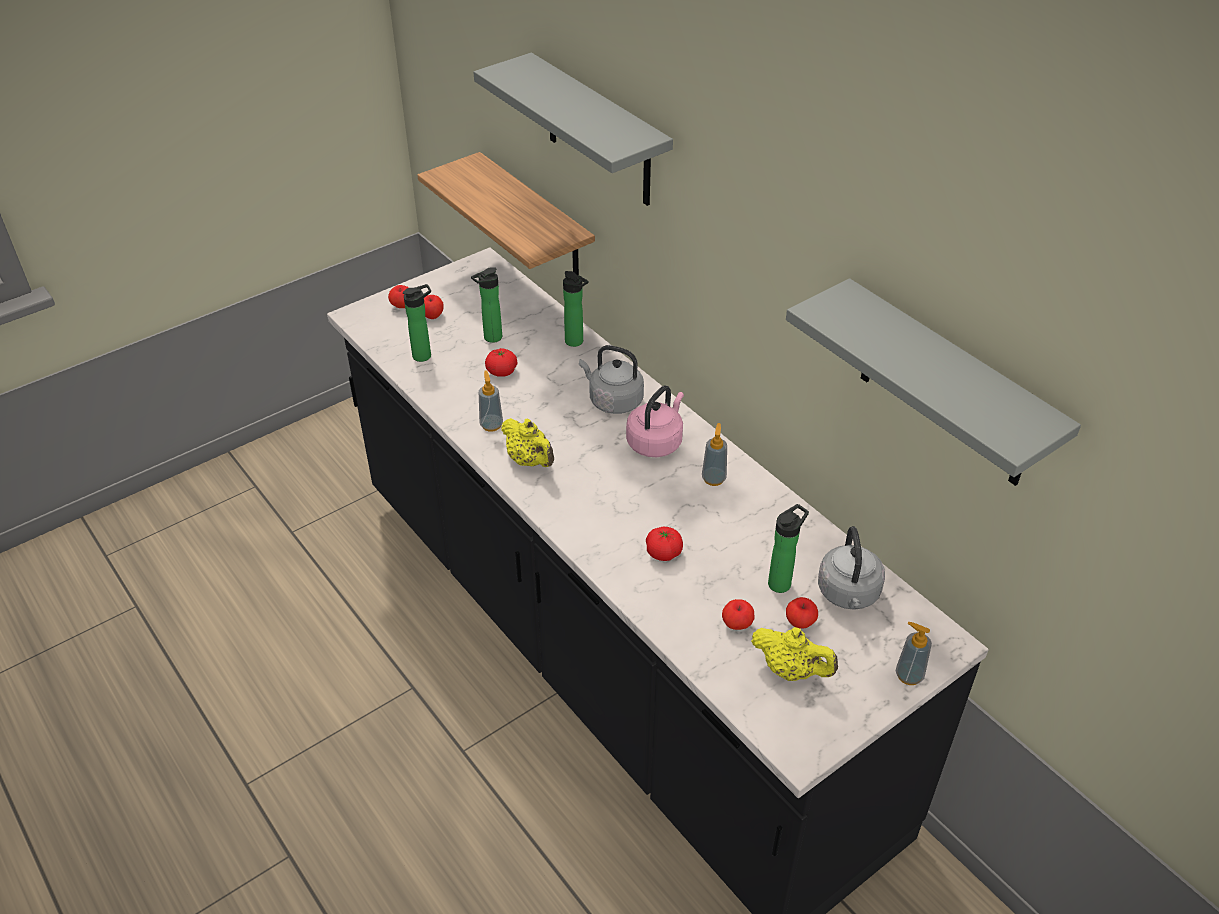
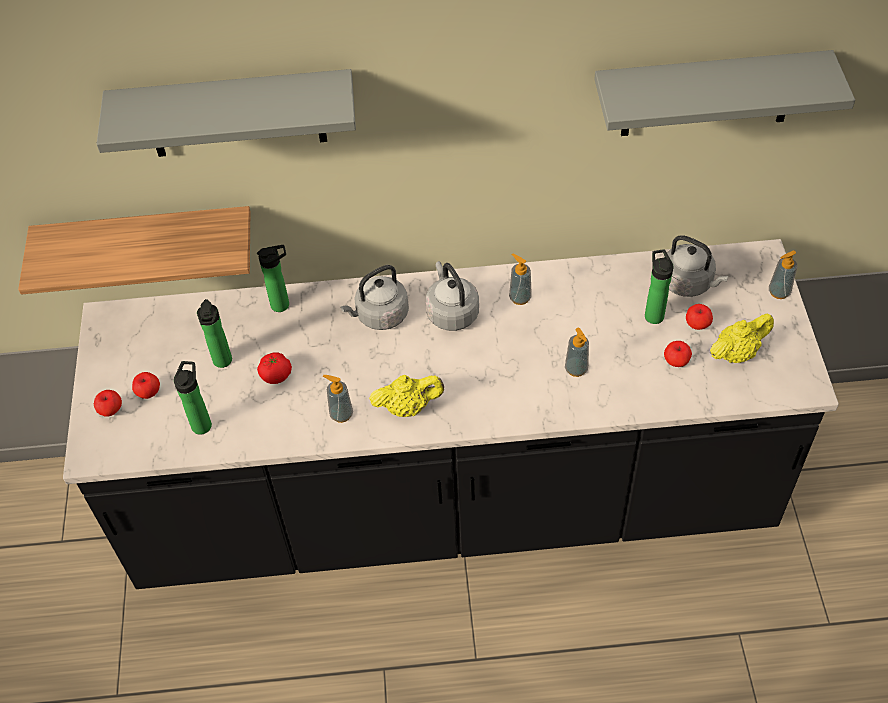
camera: 55 degrees left, 10 degrees up
(656, 442) = (451, 312): pink kettle -> grey kettle
(663, 553) = (576, 369): tomato -> soap dispenser

